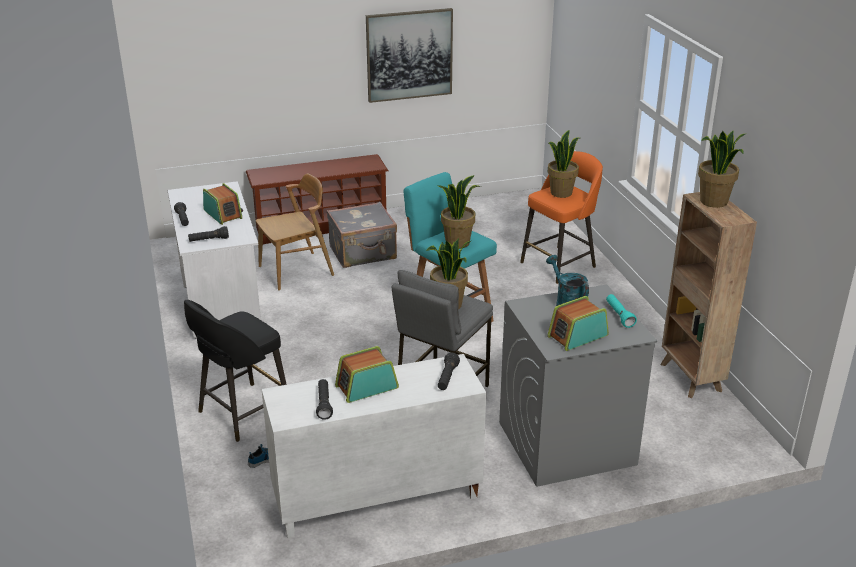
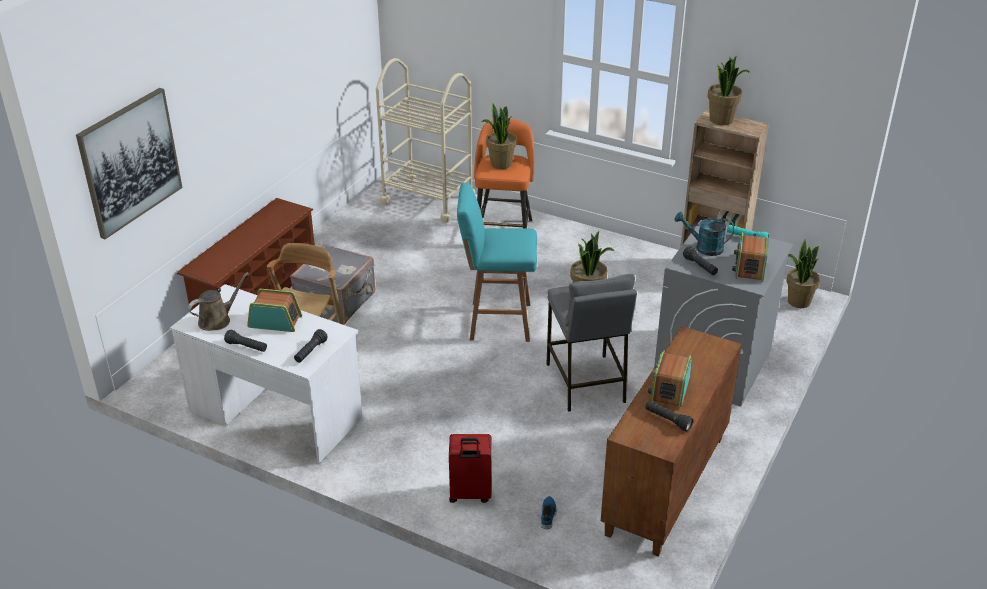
camera: 45 degrees left, 5 degrees up
(196, 198) = (217, 320): none -> brown watering can
(242, 413) = (470, 494): black stool -> red suitcase
(376, 499) = (666, 486): white cabinet -> brown cabinet
(409, 55) = (286, 80): picture -> picture (130, 162)
(447, 378) = (704, 349): black flashlight -> black flashlight (700, 267)
(457, 242) = (514, 243): potted plant -> potted plant (798, 301)
(537, 219) = (428, 200): none -> beige cart

